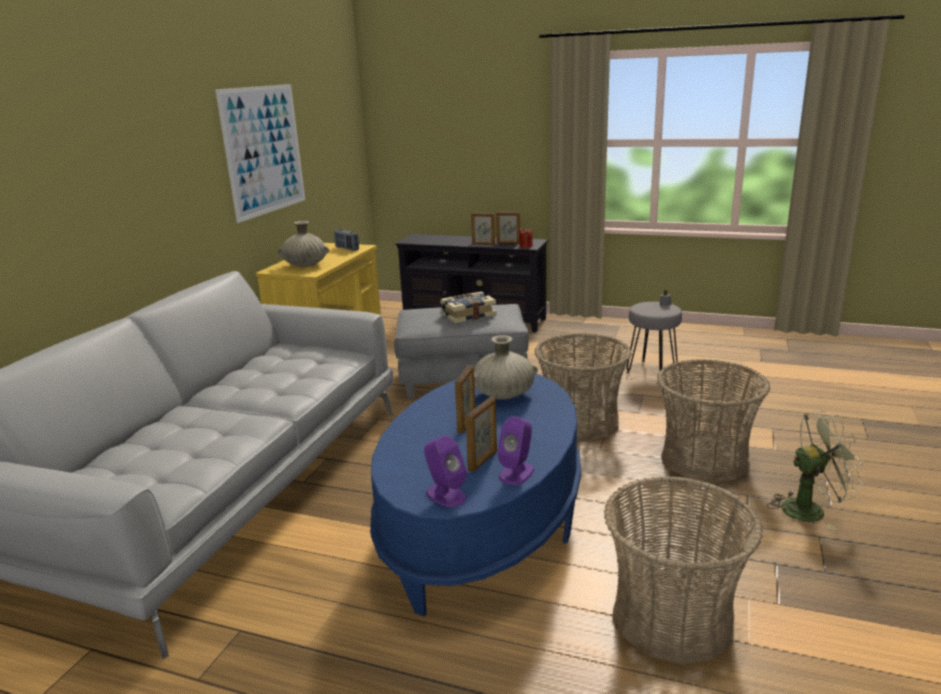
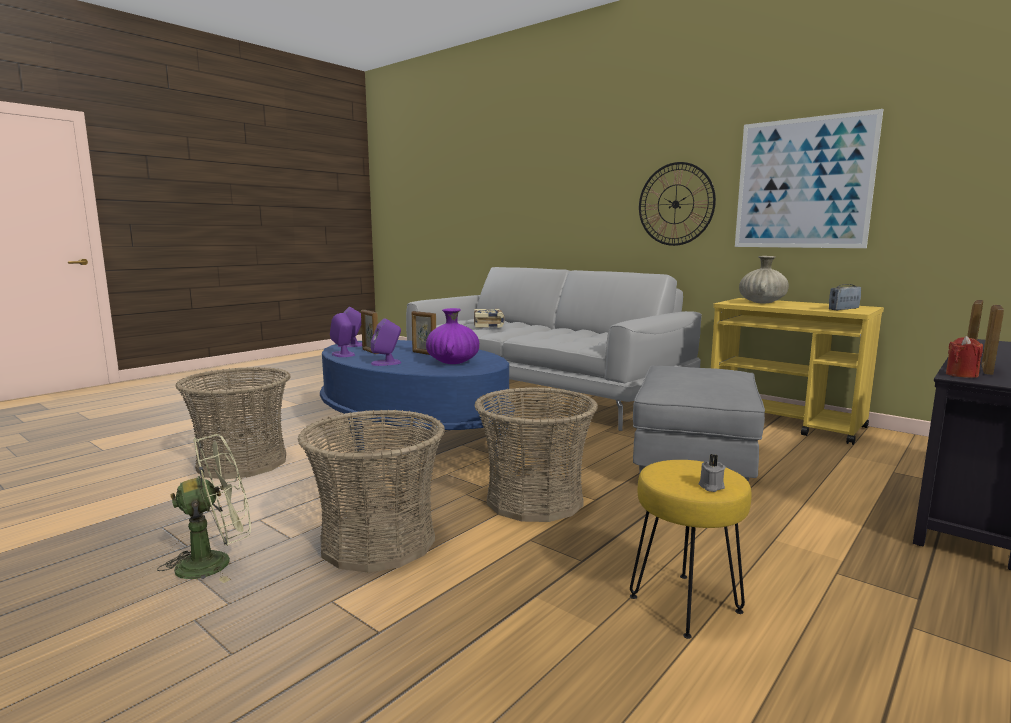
camera: 110 degrees right, 10 degrees down
(178, 187) = (675, 204): none -> wall clock
(467, 315) = (693, 379): book -> book (489, 325)
(504, 395) = (452, 362): beige vase -> purple vase
(538, 427) = (386, 363): none -> purple speaker
(652, 370) = (685, 605): grey stool -> yellow stool
(810, 509) = (216, 562): green fan -> green fan turned 135 degrees counterclockwise

